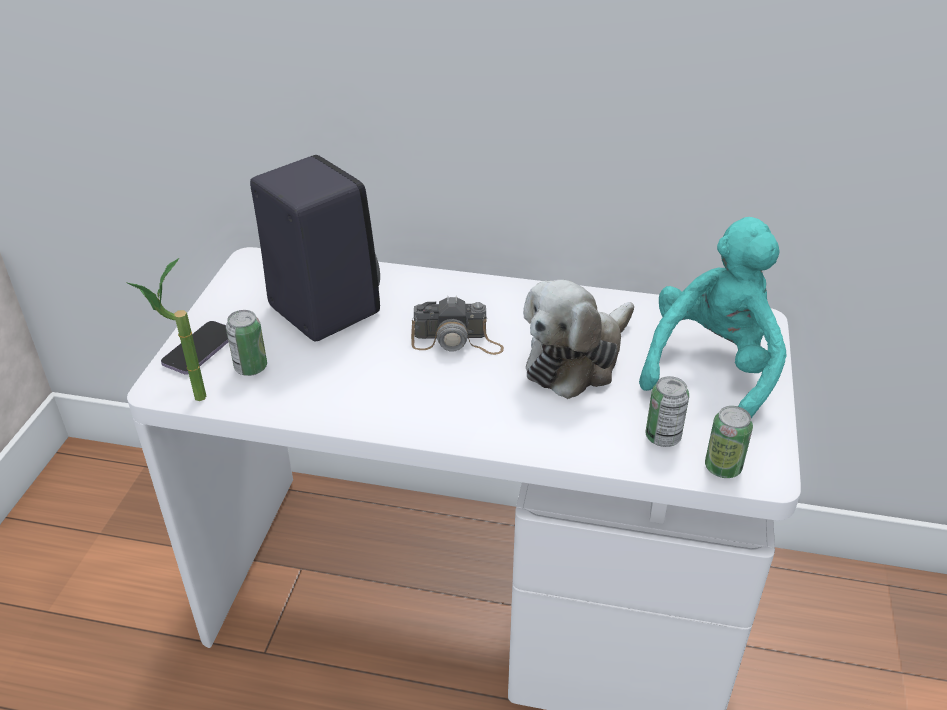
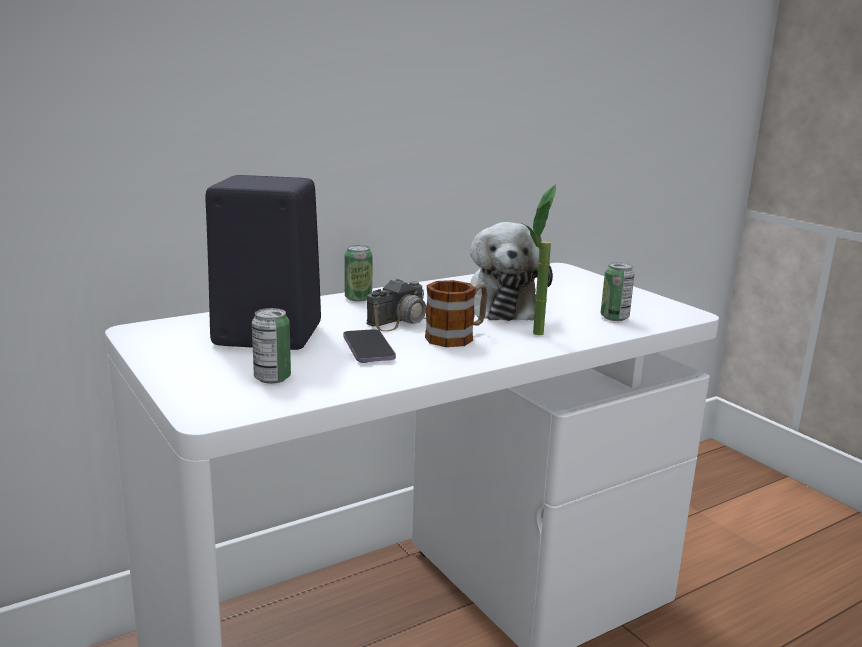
camera: 45 degrees left, 20 degrees down
(187, 400) = (253, 412): potted plant -> potted plant (535, 337)
(200, 350) = (199, 384): phone -> phone (368, 349)
(460, 387) = (457, 336): none -> mug
(712, 368) = (577, 288): turquoise plush toy -> none
(722, 467) = (666, 317): can -> can (358, 298)

